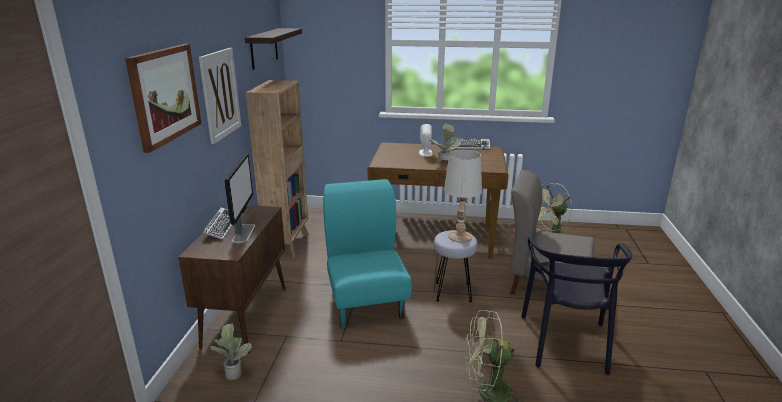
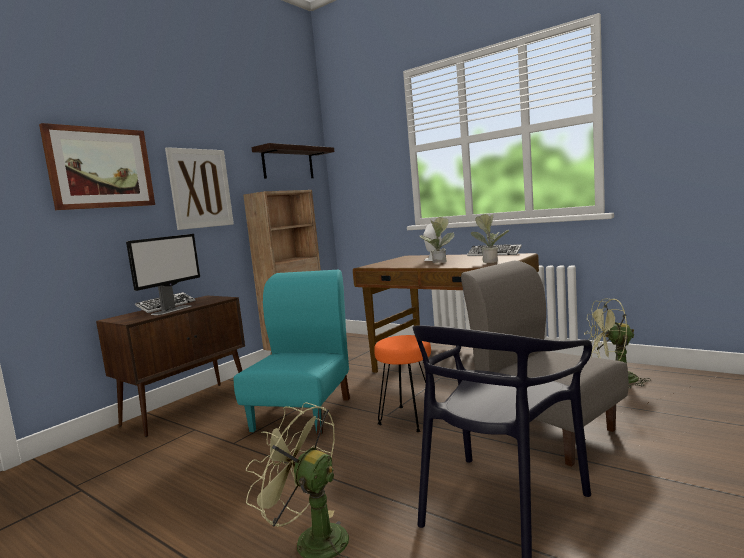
camera: 30 degrees right, 15 degrees down
(234, 371) = (114, 449): potted plant -> potted plant (490, 261)
(452, 292) = (408, 418): grey stool -> orange stool
(459, 237) = (407, 340): white table lamp -> none

